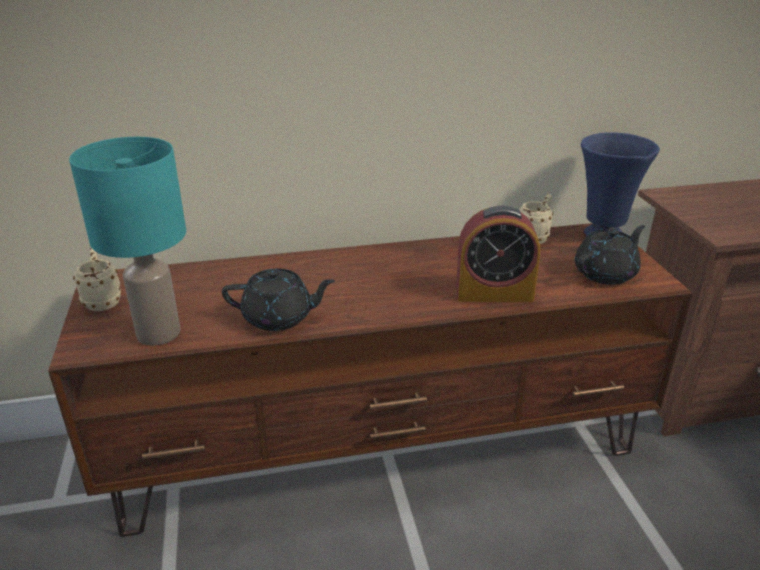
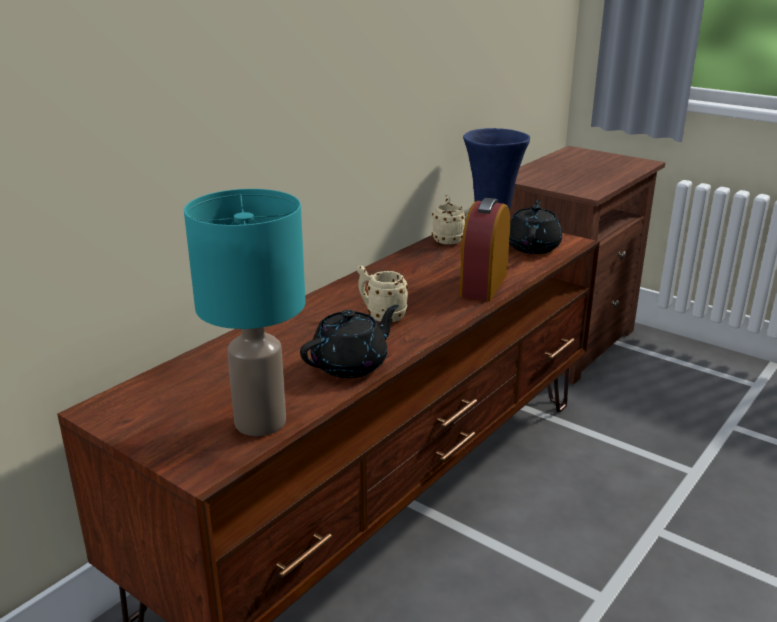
camera: 40 degrees left, 5 degrees down
(102, 300) = (141, 424): beige mug -> beige mug (381, 315)
(494, 293) = (483, 285): alarm clock -> alarm clock turned 150 degrees clockwise

